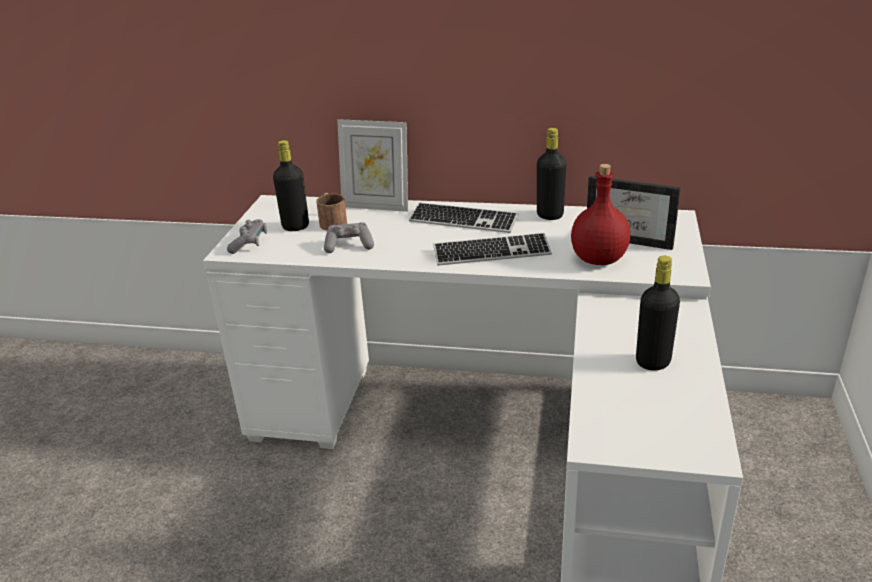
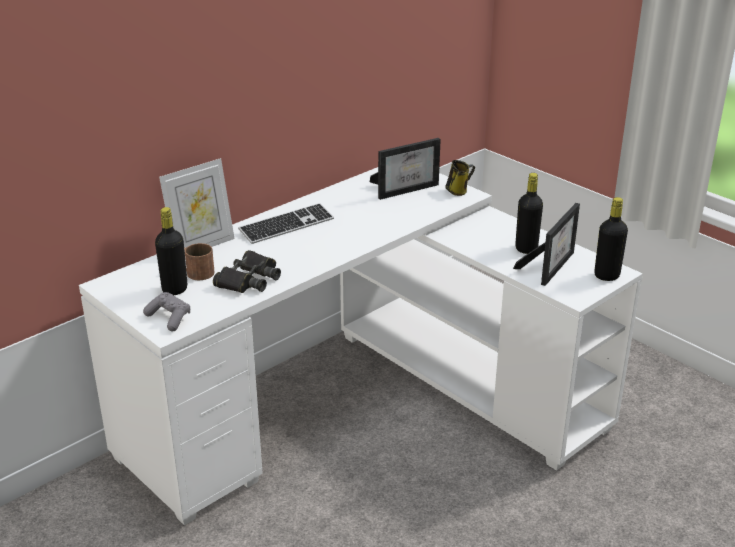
camera: 55 degrees left, 0 degrees up
(349, 246) = (249, 279): grey game controller -> black binoculars
(492, 252) = (349, 235): keyboard -> none
(550, 215) = (332, 197): black bottle -> black bottle (606, 275)
(598, 260) = (414, 209): red bottle -> none
(641, 395) = (551, 265): none -> picture frame
(681, 265) = (458, 191): none -> mug

